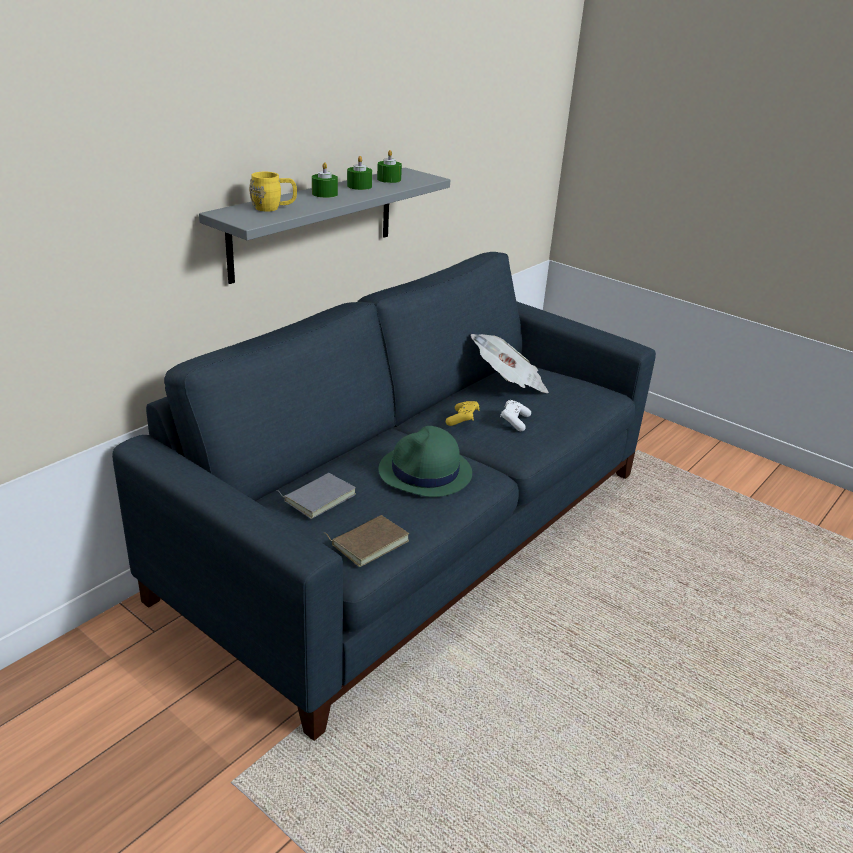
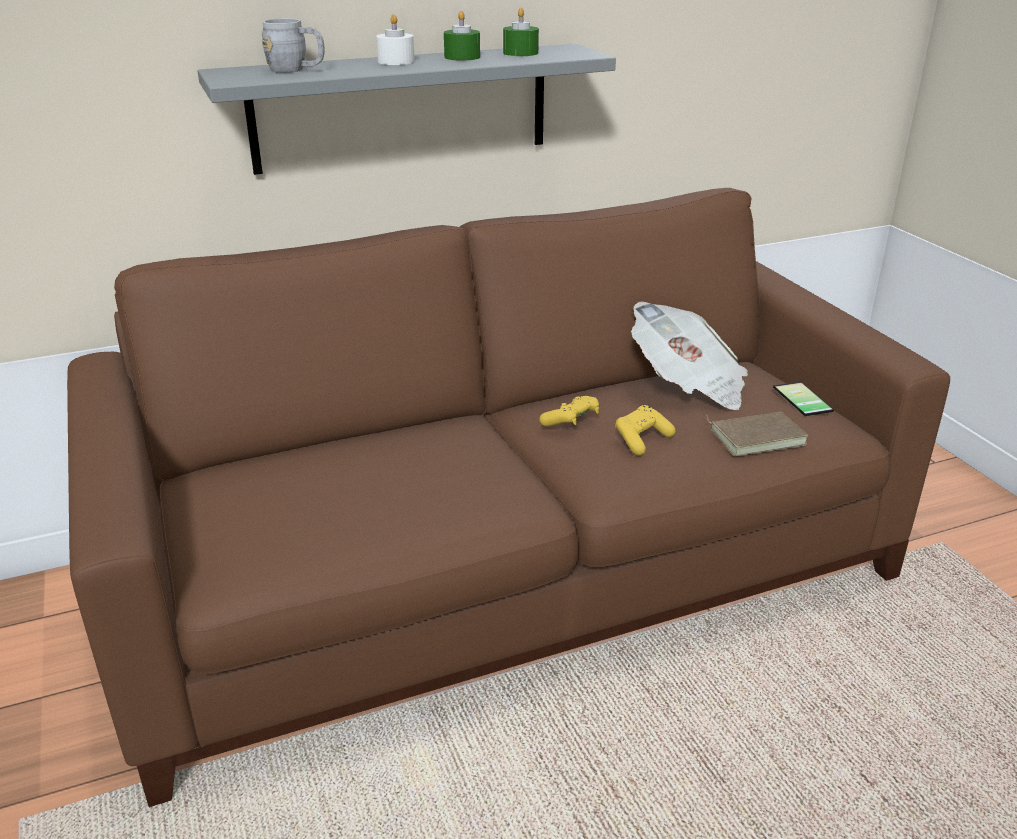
camera: 30 degrees right, 0 degrees up
(273, 208) = (296, 70): yellow mug -> grey mug
(318, 497) = (274, 478): grey book -> none
(324, 194) = (396, 61): green candle -> white candle
(369, 542) = (268, 553): brown book -> brown book (756, 436)
(420, 531) = (510, 572): blue sofa -> brown sofa
(425, 473) = (440, 480): green hat -> none
(514, 421) = (642, 439): white game controller -> yellow game controller
(574, 379) = (799, 399): none -> phone

